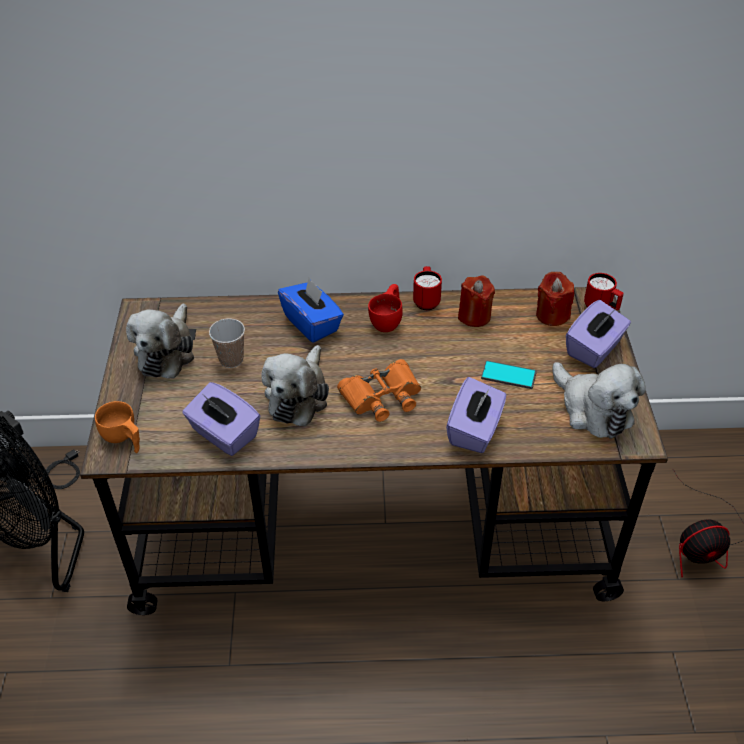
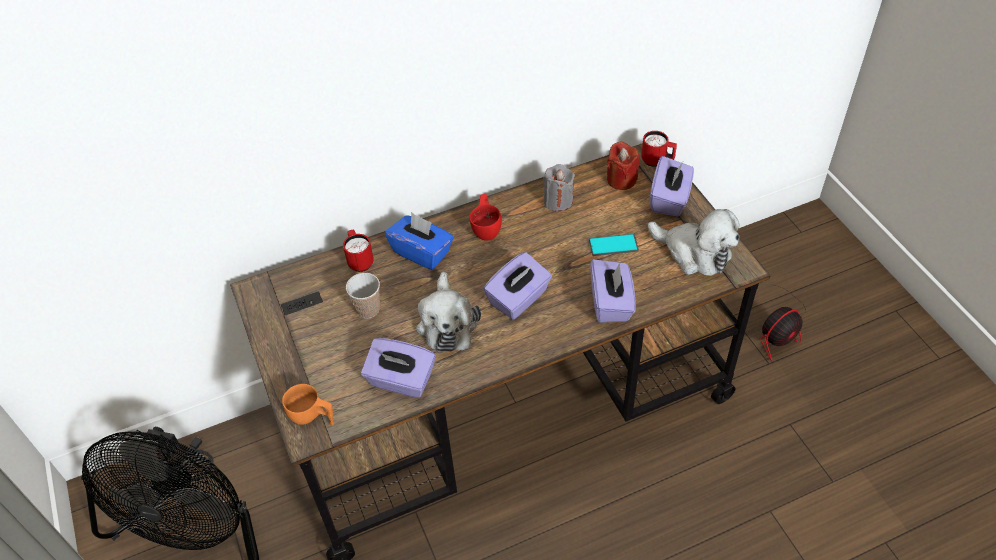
camera: 20 degrees left, 5 degrees up
(167, 352) = (304, 321): plush toy -> none
(382, 396) = (519, 299): orange binoculars -> purple tissue box
(426, 300) = (510, 199): red mug -> red mug (359, 261)
(474, 316) = (558, 201): red candle -> grey candle

